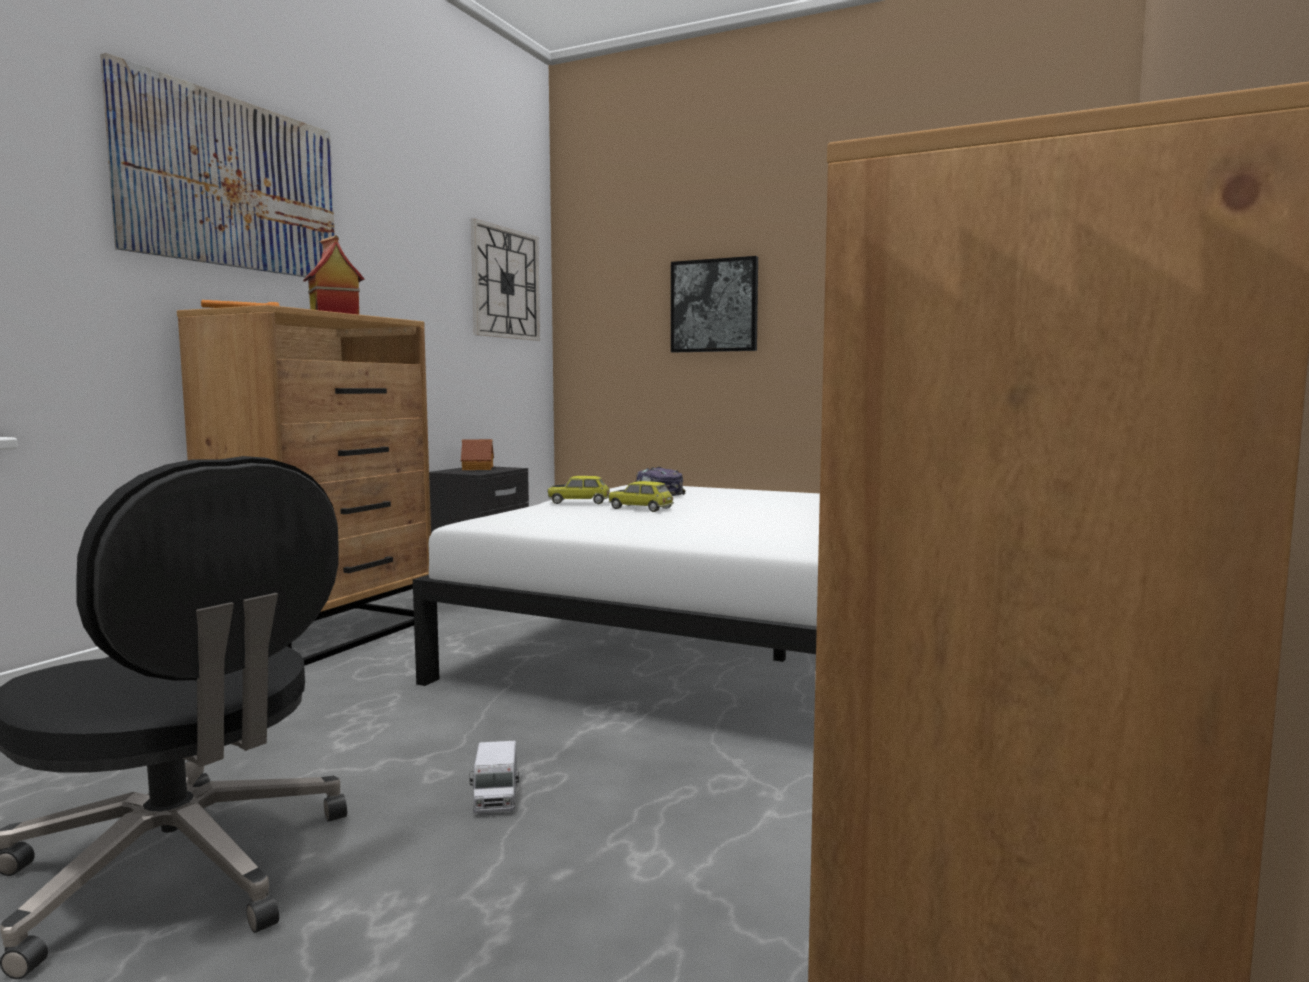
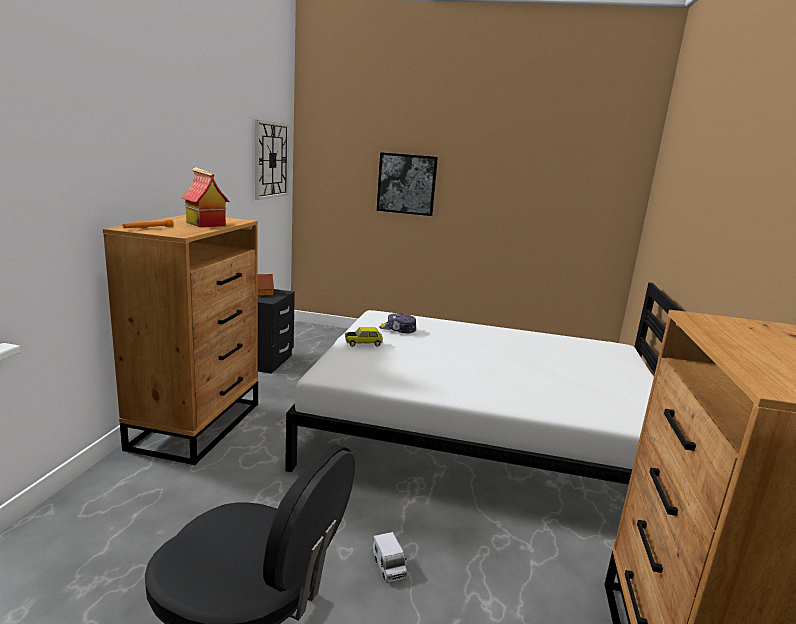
camera: 15 degrees left, 10 degrees up
(232, 184) = (127, 126): picture -> none
(641, 508) = (405, 351): toy car -> none

